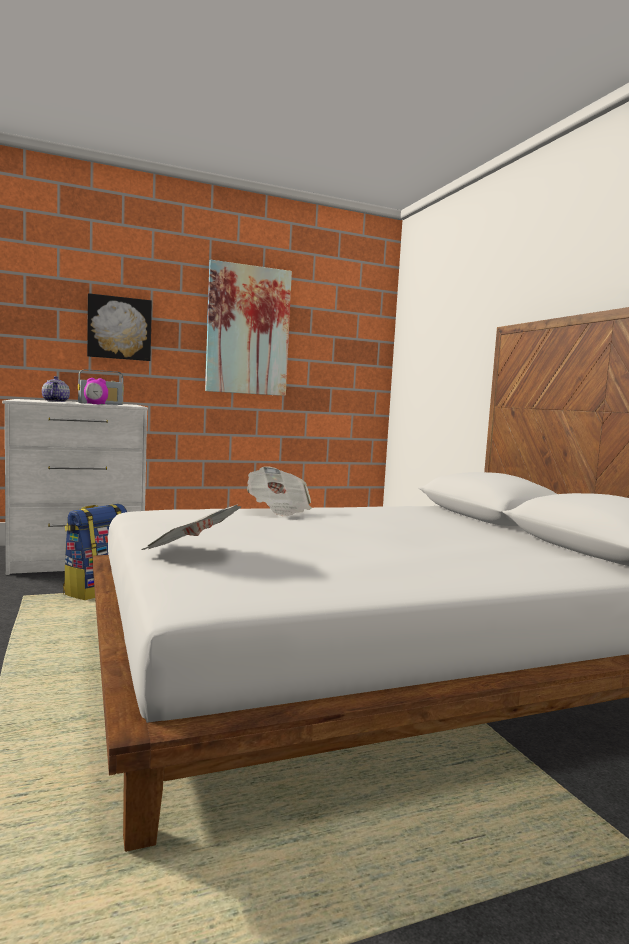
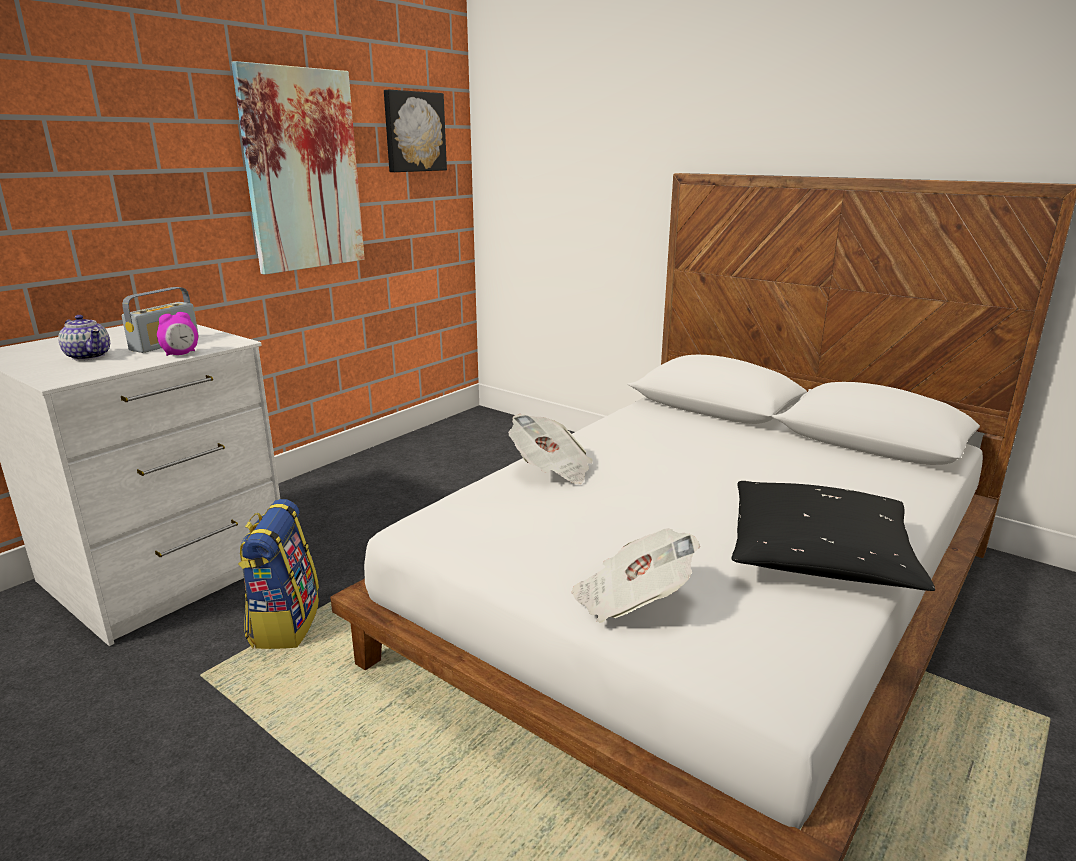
camera: 30 degrees left, 15 degrees up
(119, 328) = (114, 196): picture -> picture (414, 132)
(385, 572) = (819, 555): none -> black pillow

